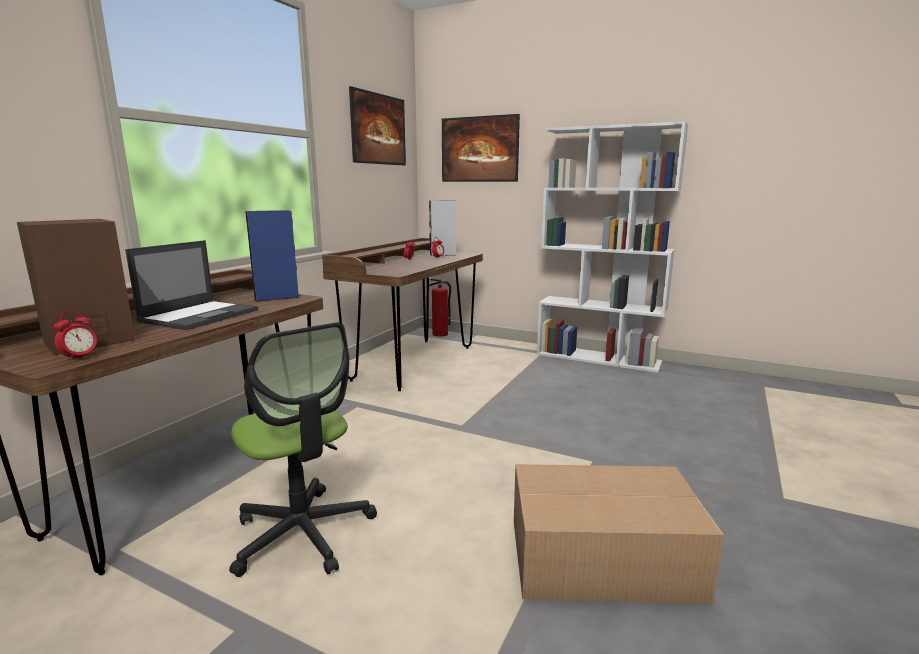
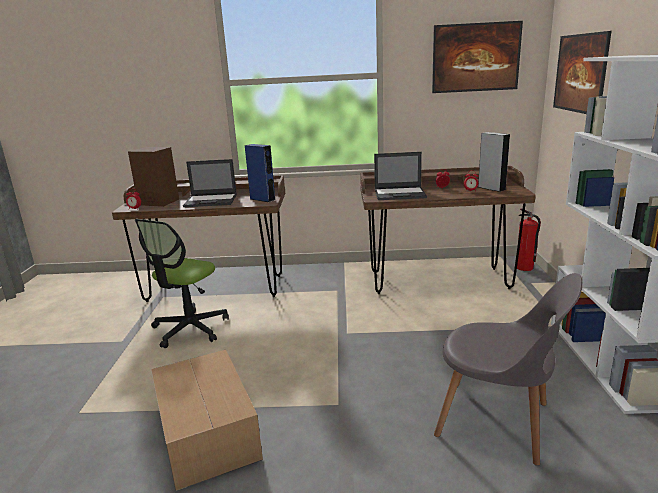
camera: 65 degrees right, 5 degrees up
(399, 268) = (400, 194): none -> laptop
(651, 406) = (498, 421): none -> grey chair

